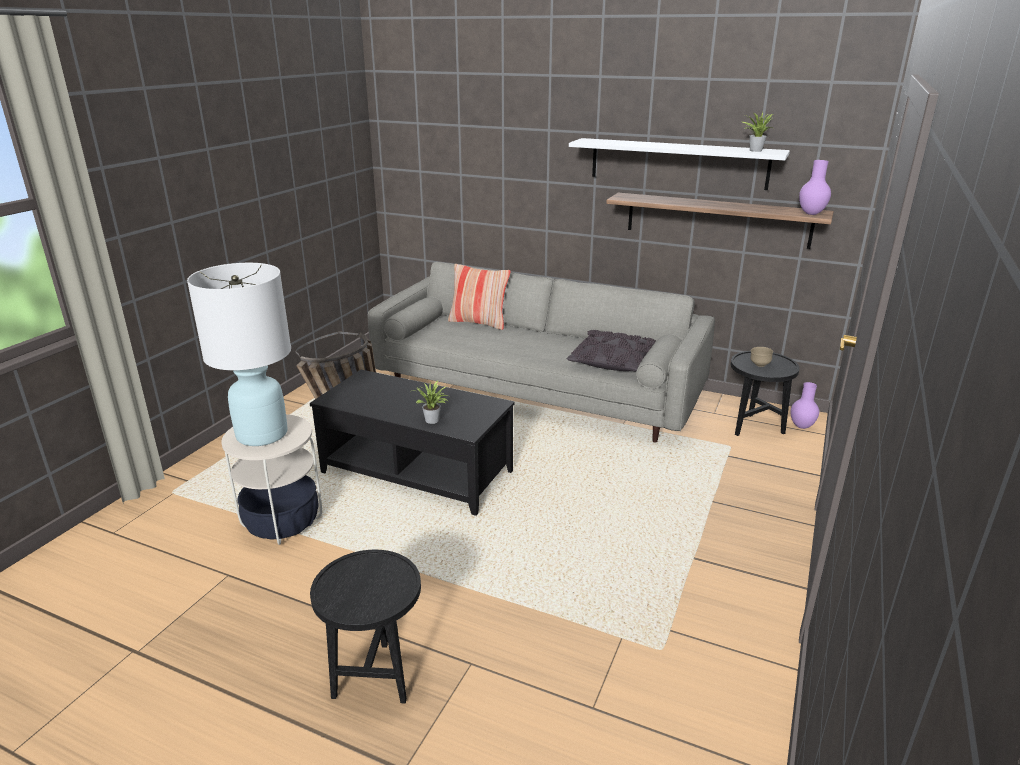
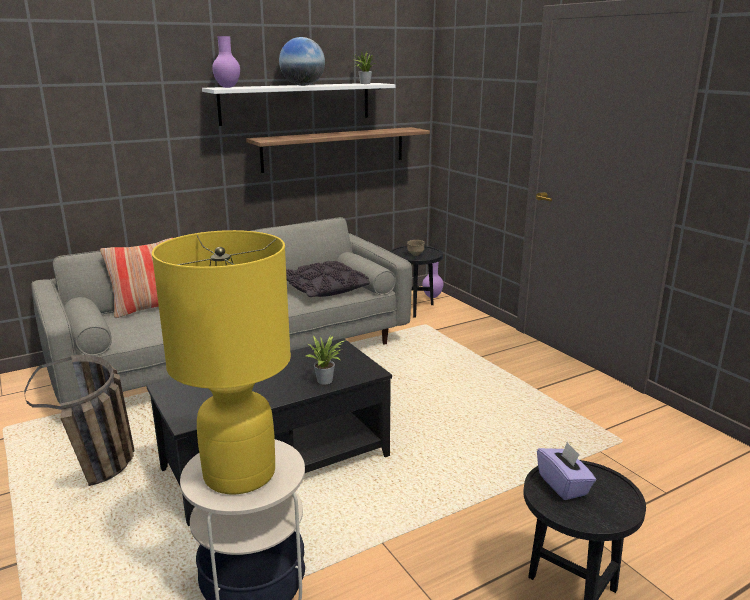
camera: 55 degrees left, 5 degrees down
(261, 435) = (240, 474): white table lamp -> yellow table lamp
(369, 571) = (563, 485): none -> purple tissue box
(674, 146) = (303, 85): none -> globe
(810, 213) = (409, 129): purple vase -> purple vase (227, 87)

